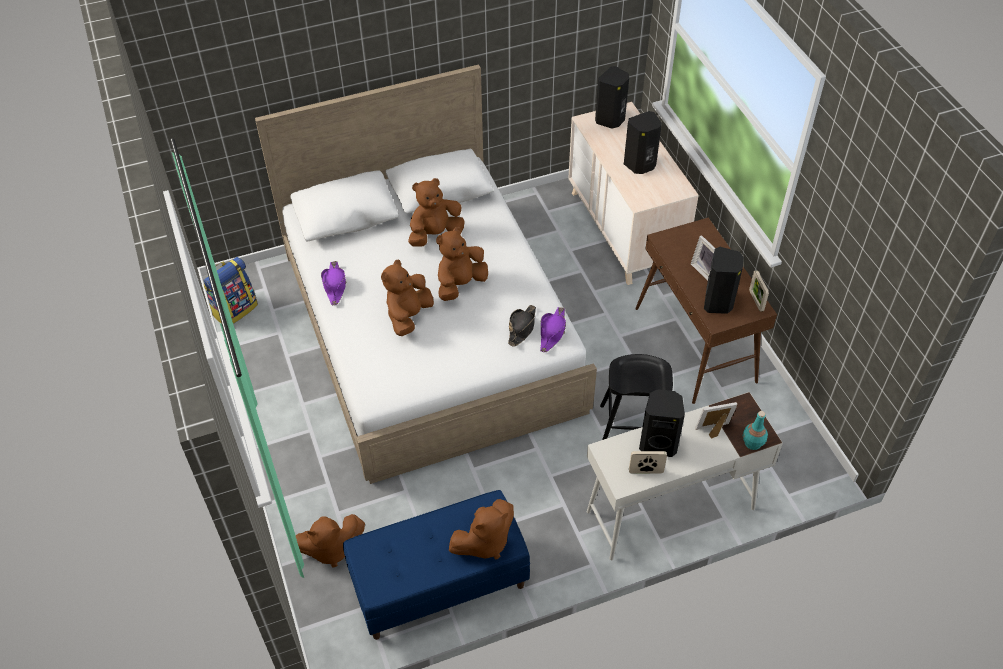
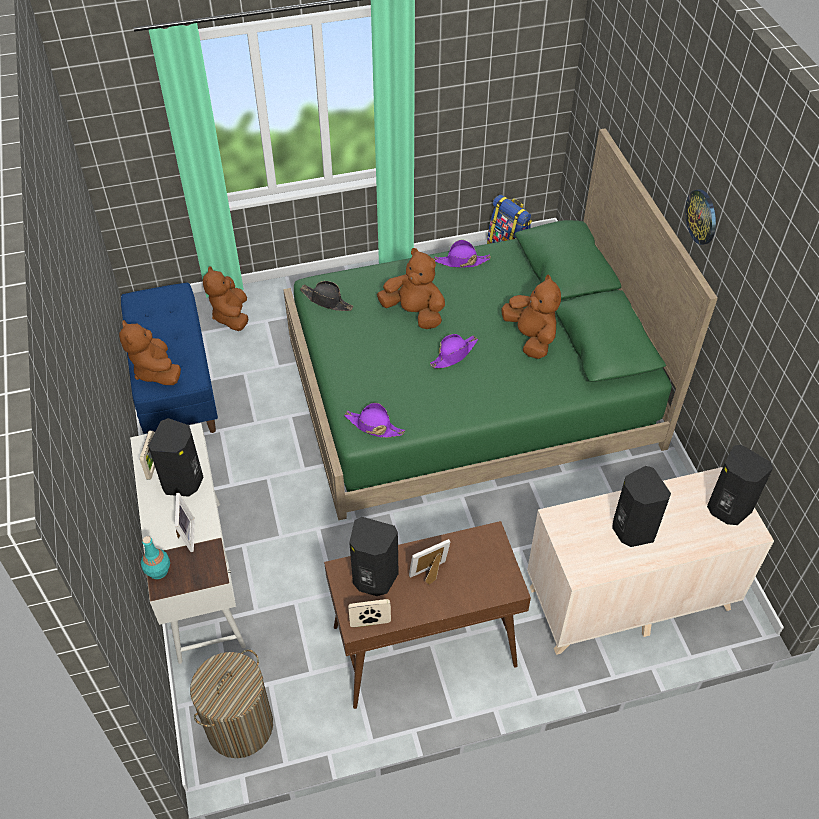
camera: 95 degrees right, 0 degrees up
(420, 46) = (702, 216): none -> wall clock
(431, 330) = (471, 392): white bed -> green bed
(460, 284) = (454, 354): brown plush toy -> purple hat
(522, 328) = (384, 401): black hat -> black hat (327, 301)
(632, 427) = (312, 558): black stool -> none
(793, 454) = (240, 725): none -> laundry basket

